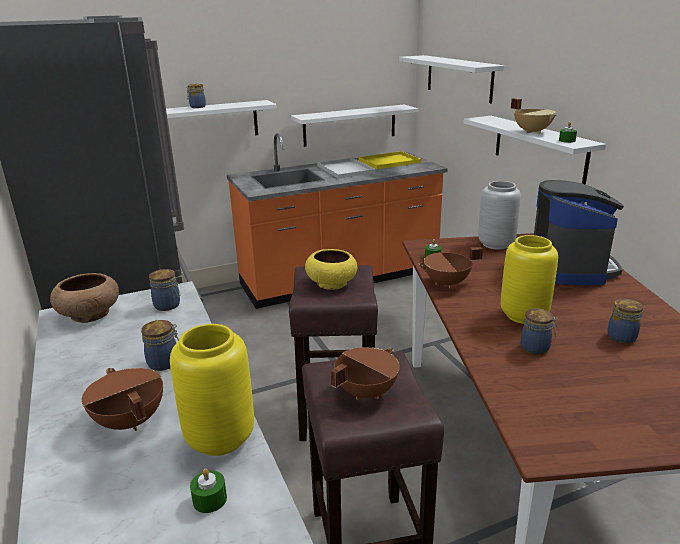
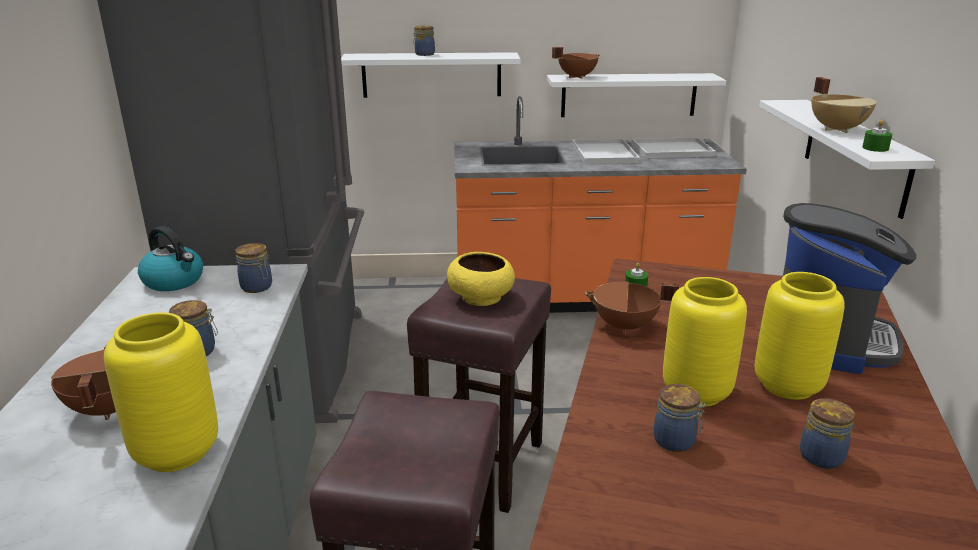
camera: 20 degrees right, 0 degrees up
(89, 314) = (174, 281): brown bowl -> kettle
(210, 499) = (107, 518): green candle -> none
(365, 392) = (409, 443): brown cooking pot -> brown cooking pot (576, 77)
(390, 161) = (673, 149): yellow tray -> white tray
(459, 78) = (779, 41): white shelf -> none
(496, 244) = (741, 285): grey vase -> none
(570, 300) = (786, 385): none -> yellow vase

